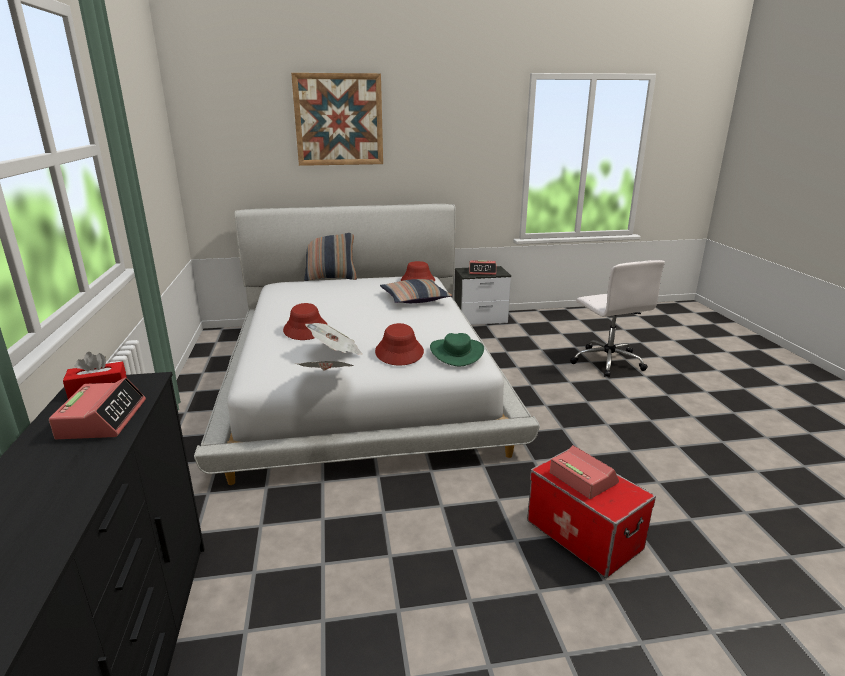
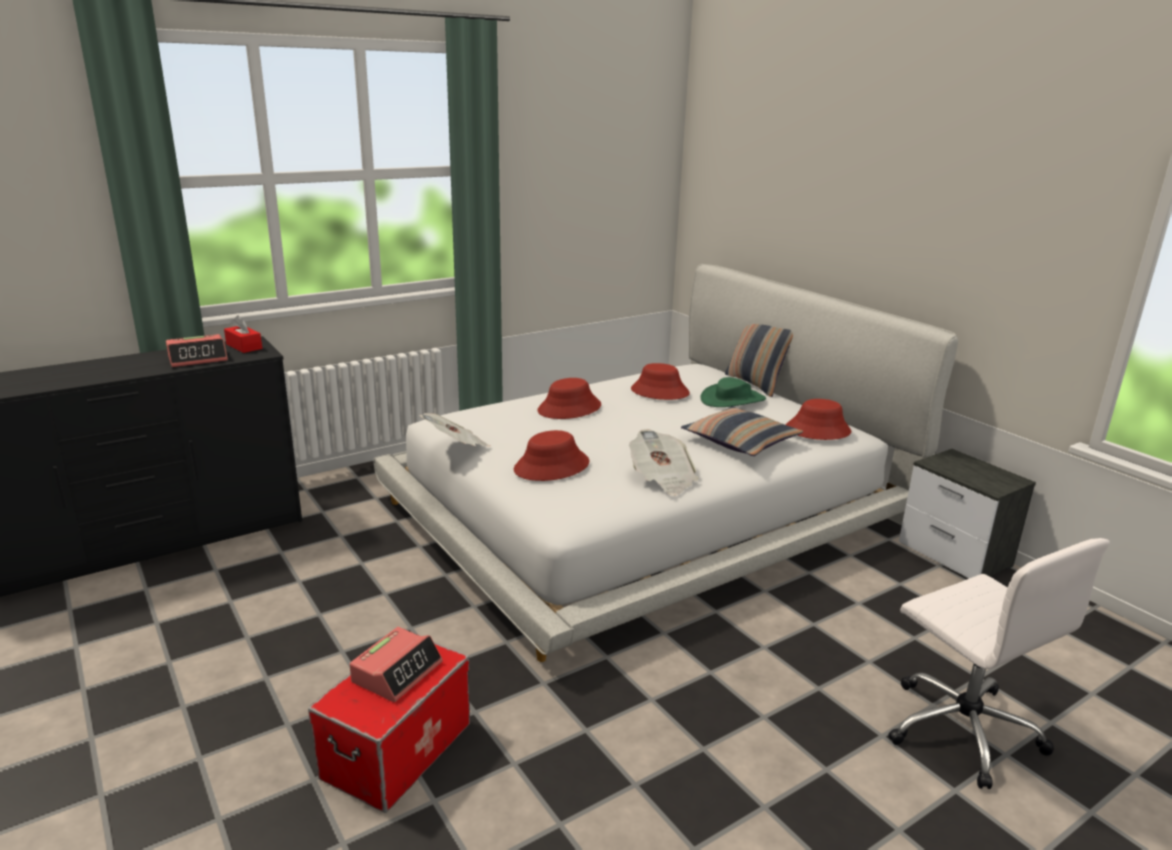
camera: 65 degrees right, 0 degrees up
(313, 300) = (659, 392): none -> red hat
(336, 352) = (522, 436): newspaper -> newspaper (662, 479)
(339, 120) = (838, 167): picture -> none
(456, 352) = (582, 499): green hat -> green hat (733, 399)
(482, 272) = (971, 472): alarm clock -> none
(607, 361) = (961, 728): white office chair -> white office chair turned 75 degrees counterclockwise

